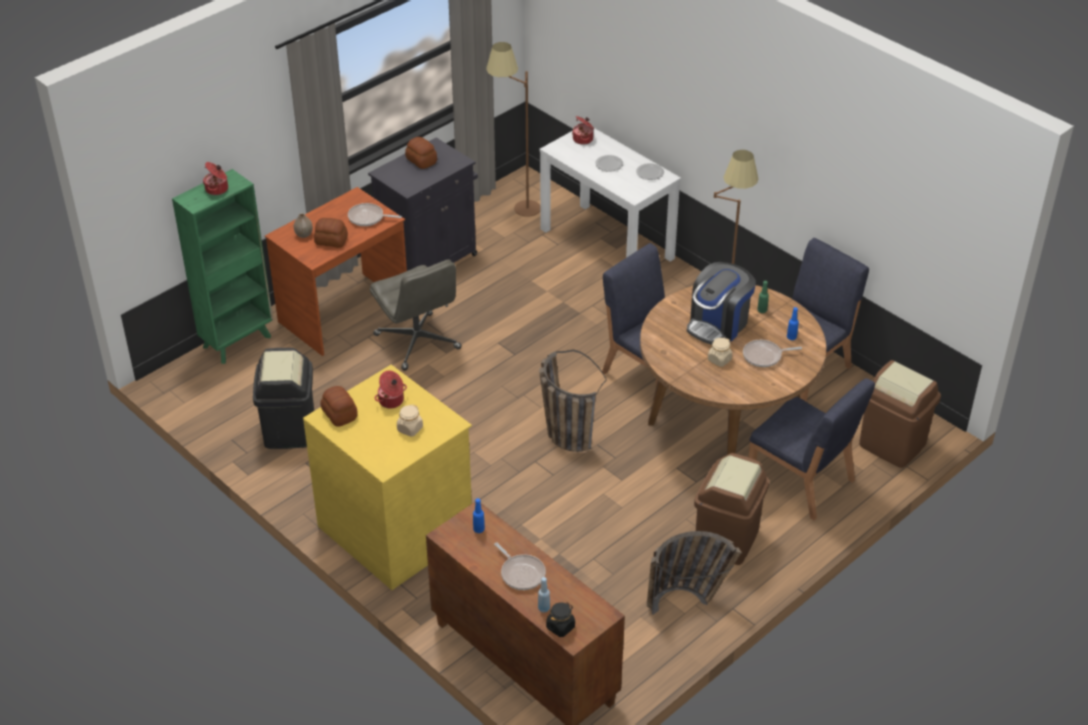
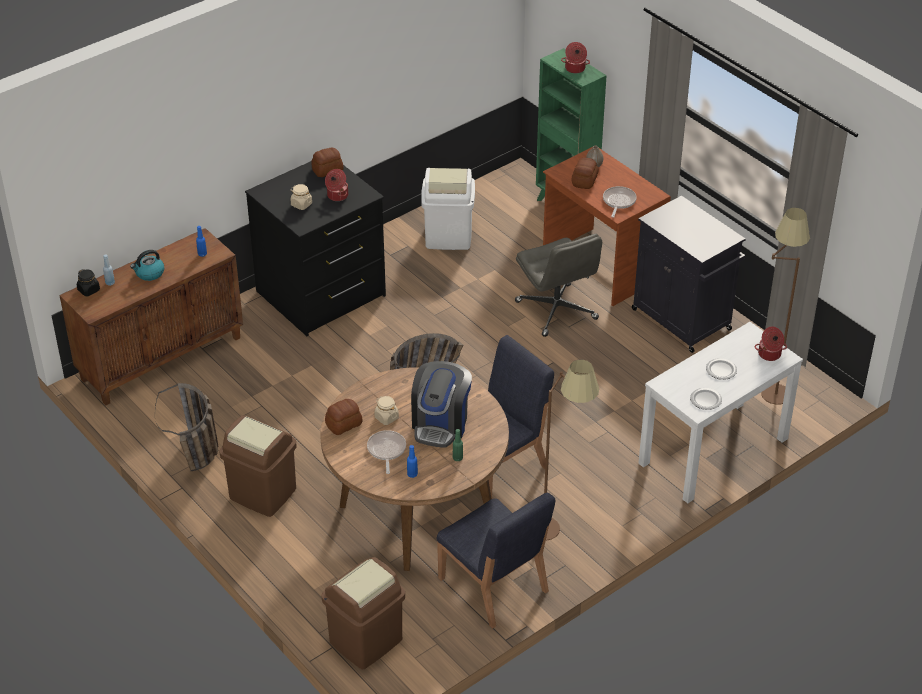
camera: 95 degrees right, 0 degrees up
(289, 430) = (448, 236): black trash can -> white trash can
(397, 528) = (322, 294): yellow dresser -> black dresser
(418, 342) = (557, 311): grey office chair -> grey office chair turned 90 degrees counterclockwise
(421, 160) = (702, 228): bread -> bread (344, 424)
(521, 573) = (149, 273): frying pan -> kettle
(718, 324) = (440, 423): coffee machine -> coffee machine turned 120 degrees counterclockwise
(801, 481) = (326, 558): blue chair -> none

